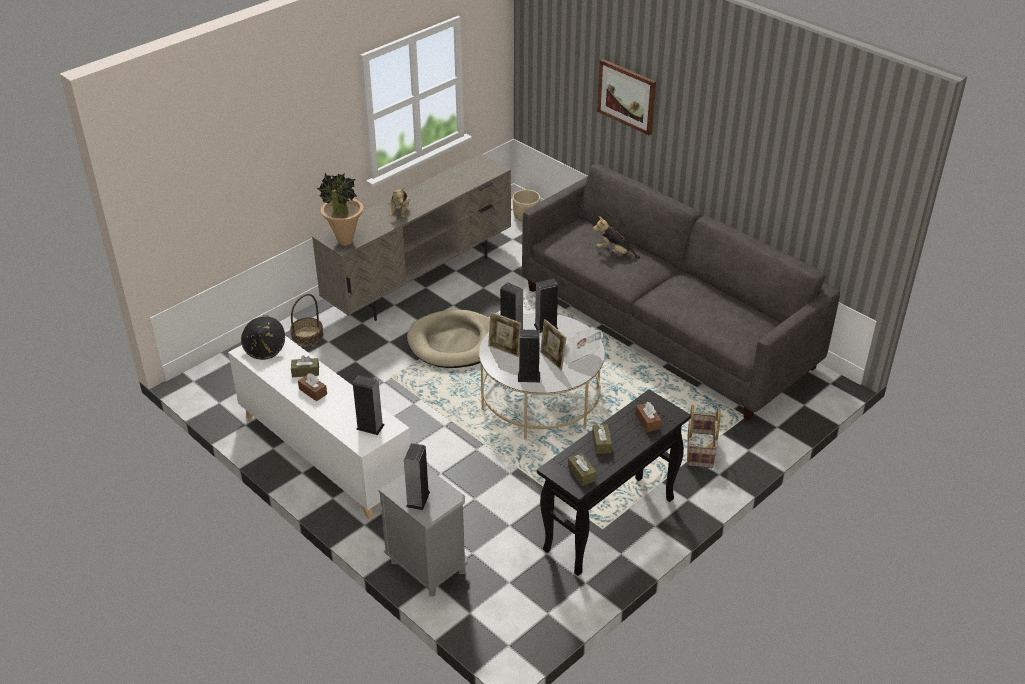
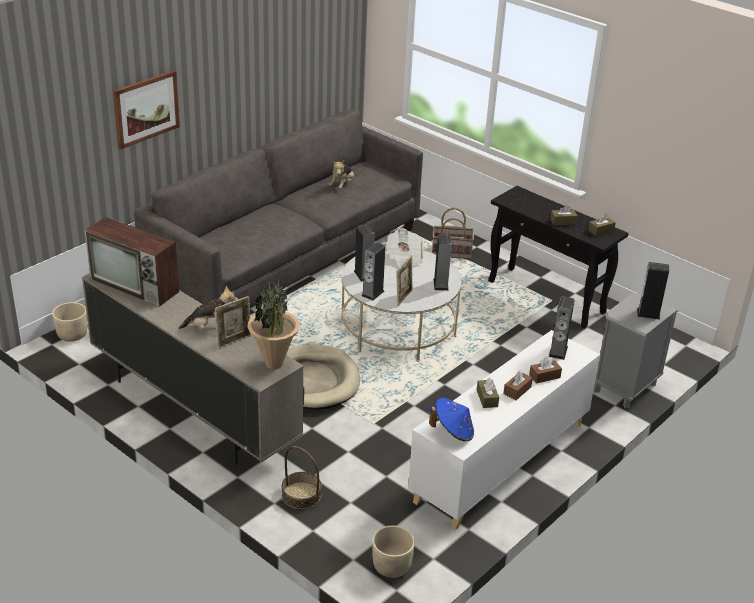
camera: 95 degrees left, 5 degrees down
(217, 380) = (392, 566): none -> beige planter
(265, 348) = (452, 432): black hat -> blue hat
(465, 177) = (136, 286): none -> television
(552, 361) = (415, 272): picture frame -> picture frame (234, 341)
(615, 252) = (255, 226): plush toy -> plush toy (342, 185)
(647, 421) = (530, 202): brown tissue box -> brown tissue box (544, 376)

